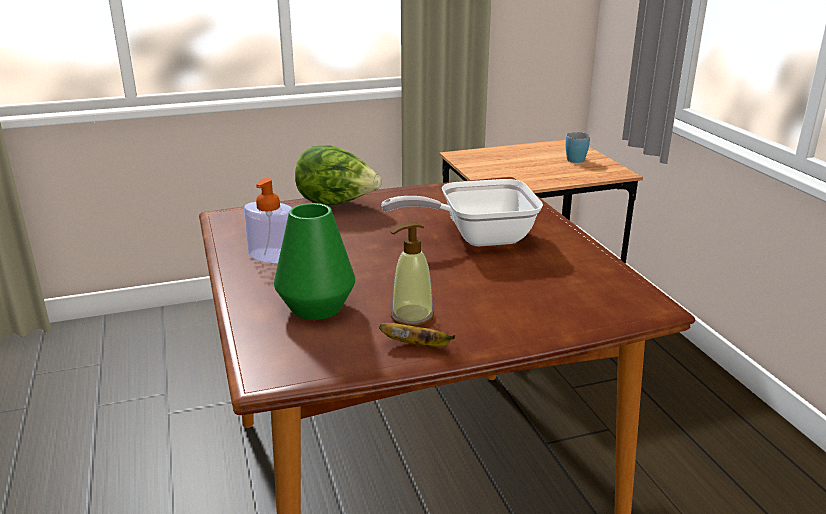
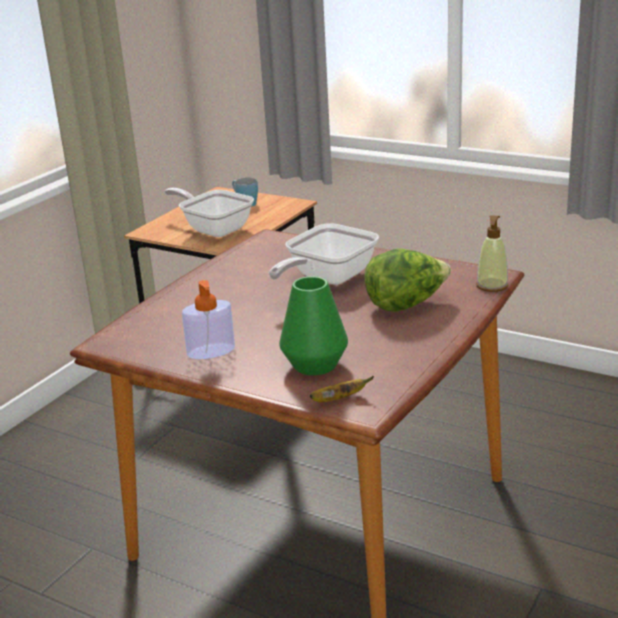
camera: 40 degrees left, 0 degrees up
(337, 204) = (177, 298): lettuce -> lettuce (406, 305)
(411, 316) = (383, 341): soap dispenser -> soap dispenser (492, 286)
(418, 346) = (419, 353): banana -> banana (339, 399)
(512, 170) = (214, 229): none -> frying pan

